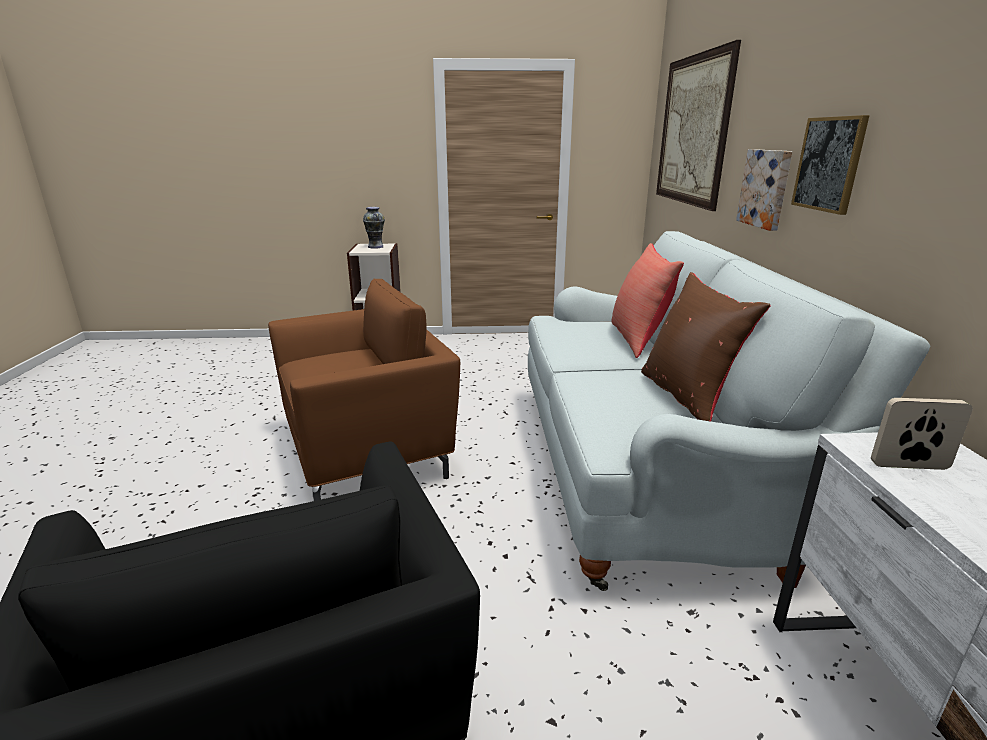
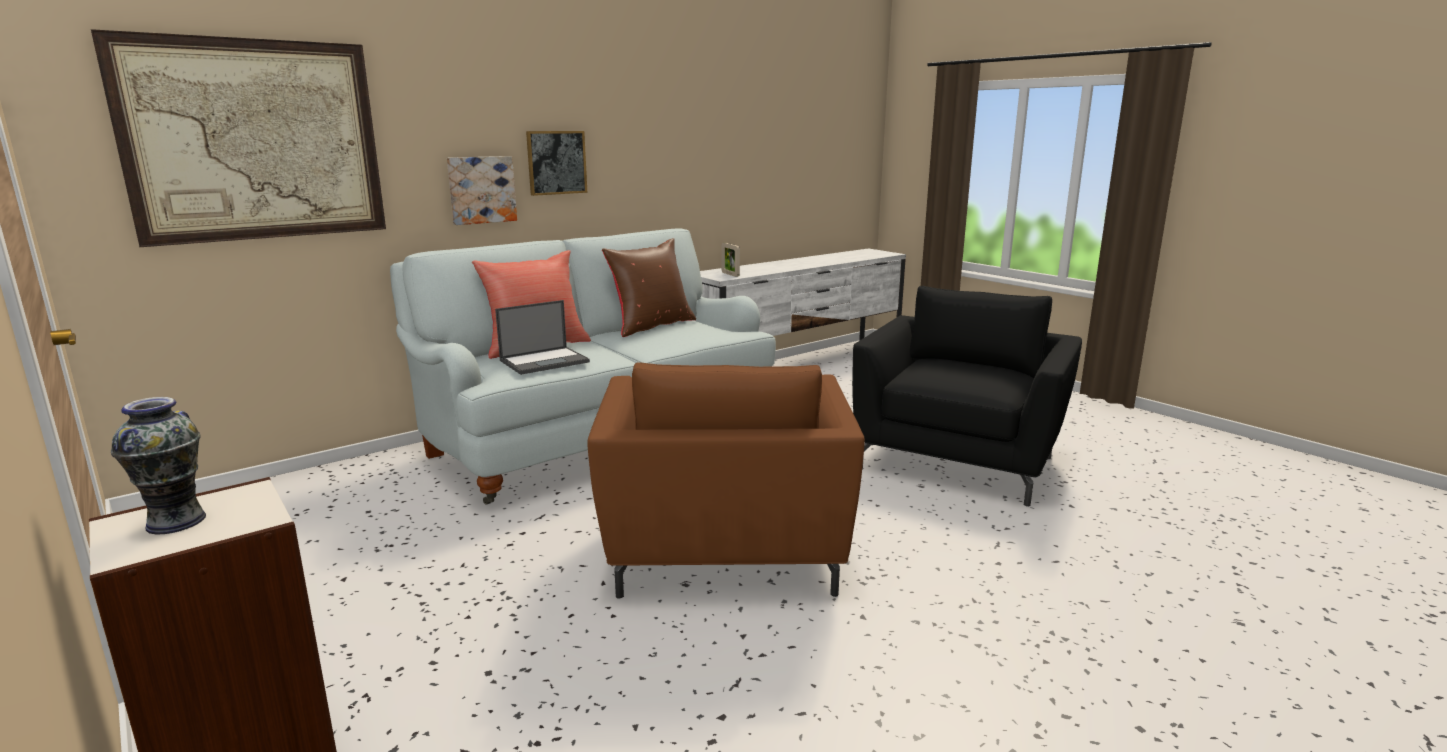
camera: 125 degrees left, 5 degrees down
(368, 453) = (724, 555): brown armchair -> brown armchair turned 120 degrees counterclockwise
(576, 332) = (545, 361): none -> laptop

